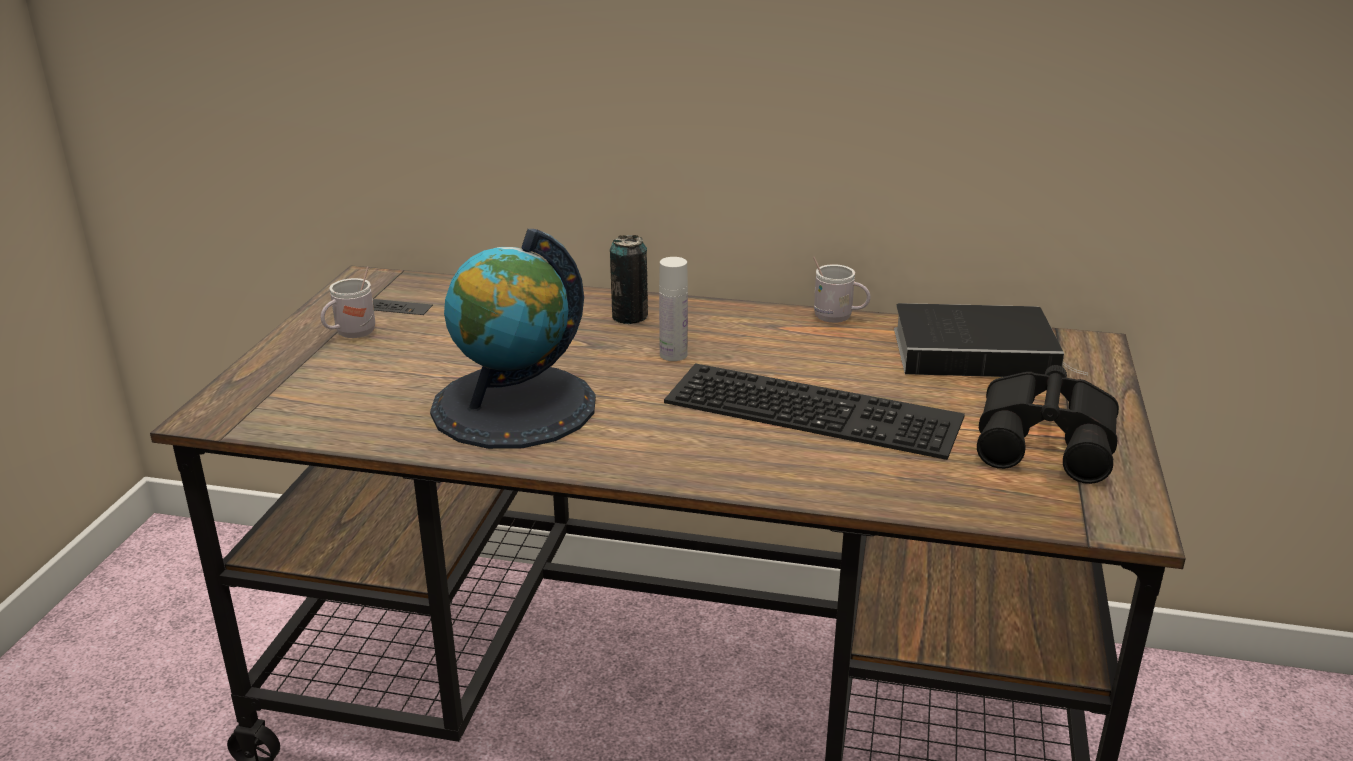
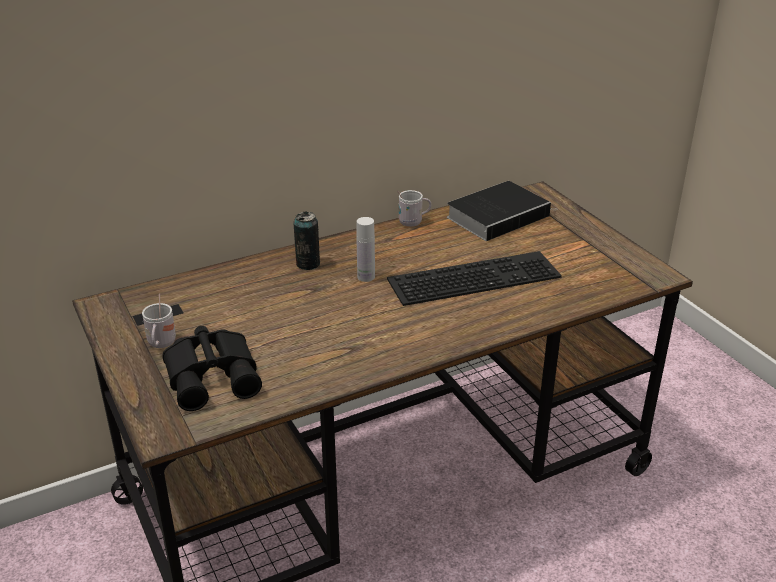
camera: 40 degrees left, 5 degrees up
(514, 406) = (332, 343): globe -> none
(1049, 439) = (584, 249): black binoculars -> black binoculars (214, 375)

